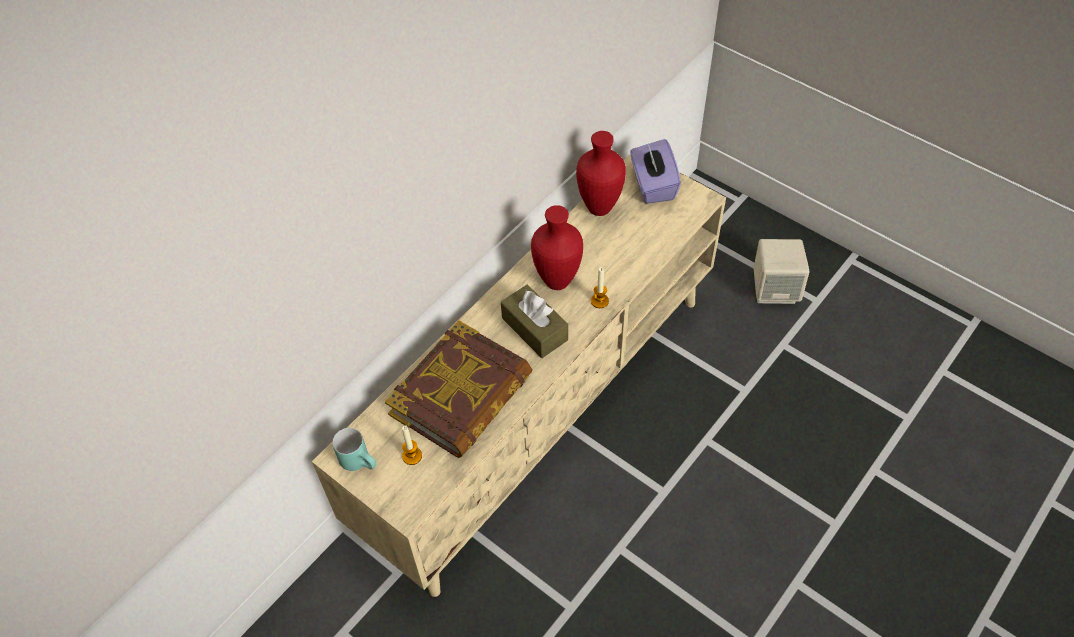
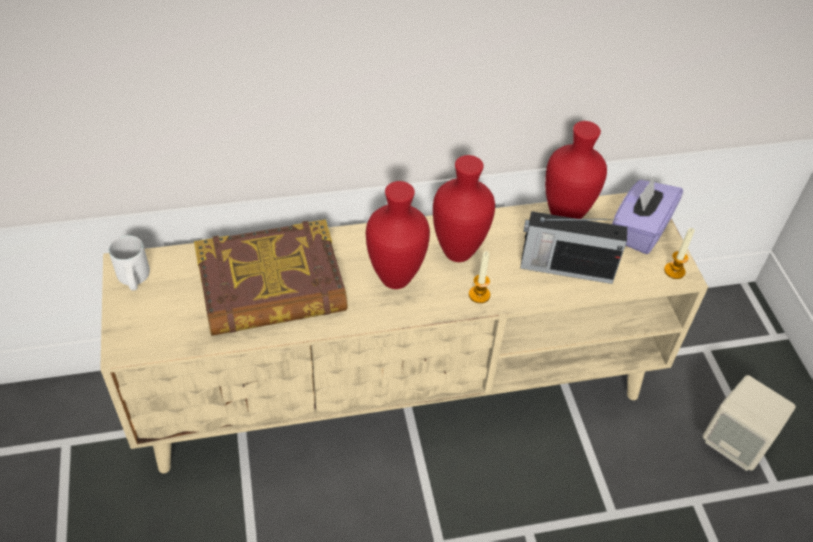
camera: 35 degrees right, 5 degrees down
(361, 461) = (137, 280): turquoise mug -> white mug
(412, 456) = (178, 306): candle -> candle (674, 271)
(534, 329) = (394, 278): brown tissue box -> red vase
(633, 244) = (564, 268): none -> radio

